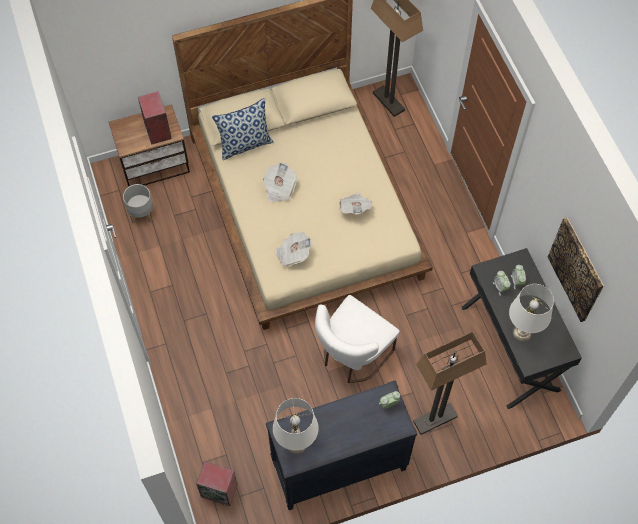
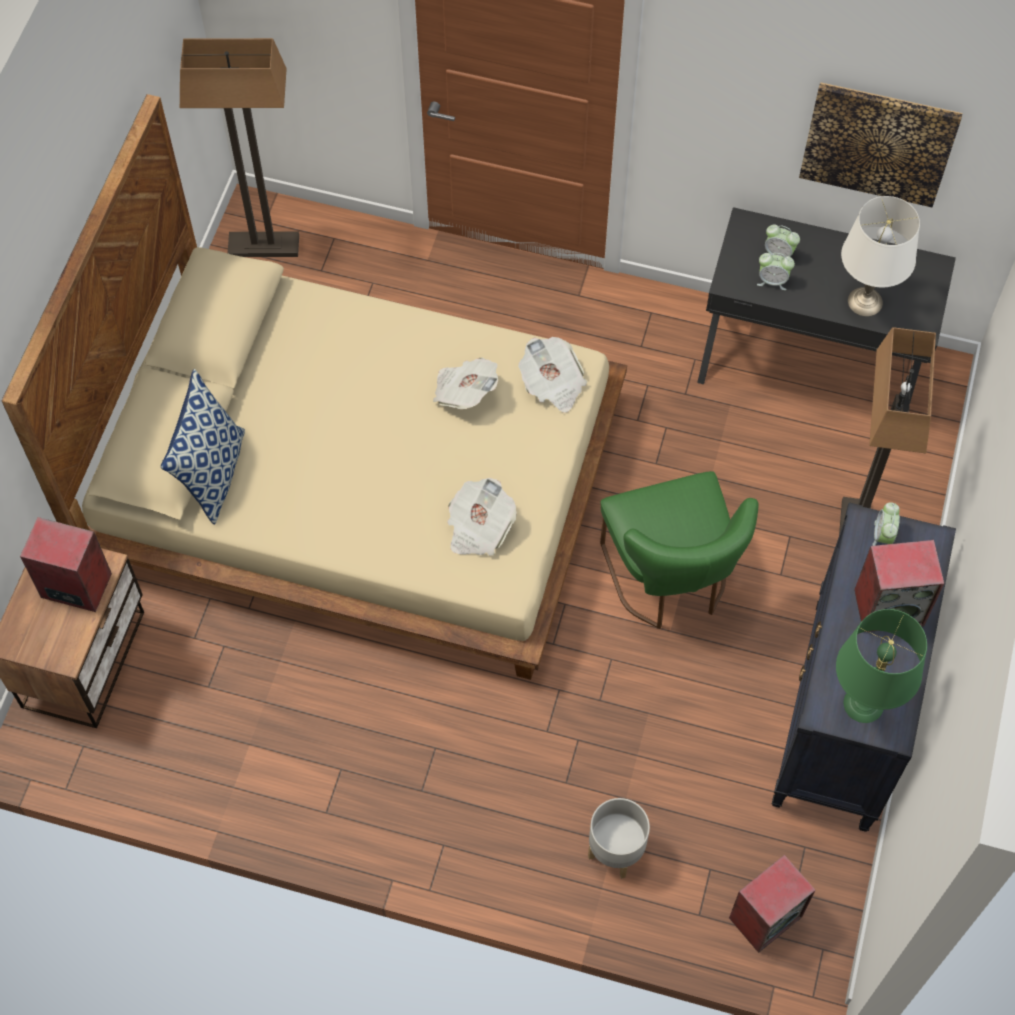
camera: 55 degrees left, 0 degrees up
(141, 214) = (163, 737): grey planter -> grey planter (615, 851)
(279, 188) = (341, 474): newspaper -> newspaper (552, 384)
(296, 444) = (864, 704): white table lamp -> green table lamp
(352, 356) = (670, 580): white chair -> green chair
(354, 427) = (889, 606): none -> speaker

